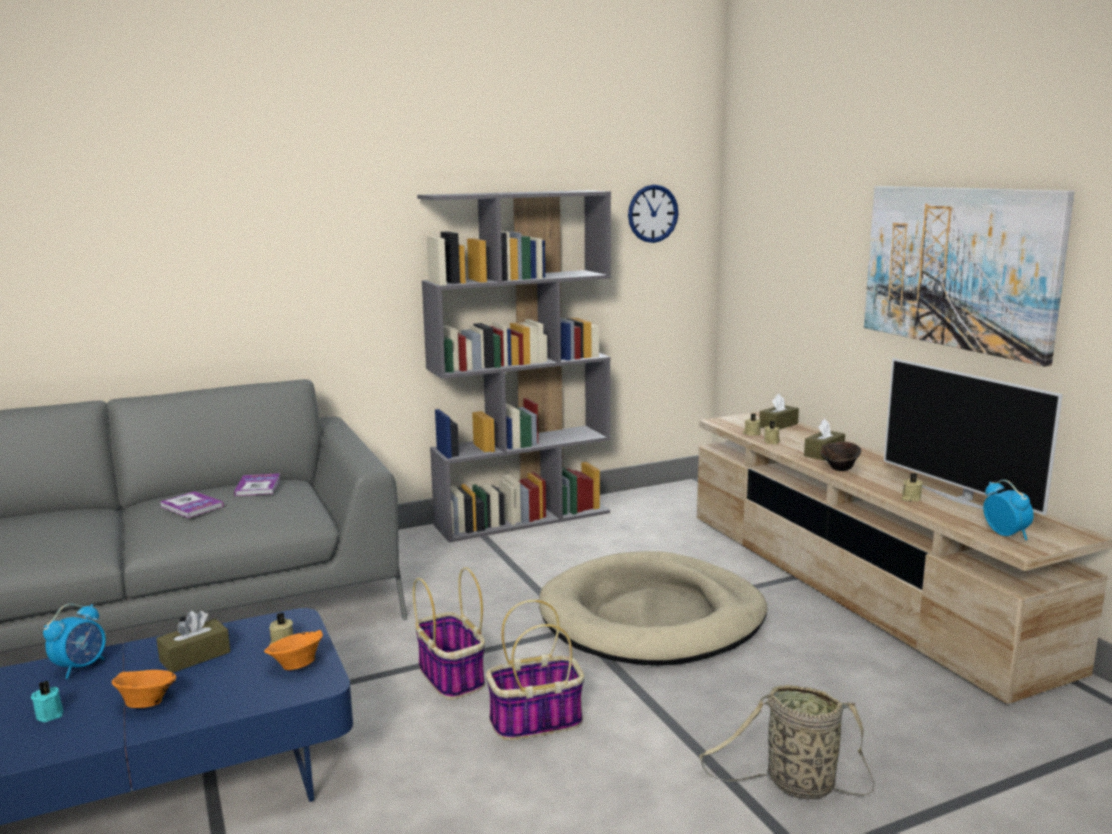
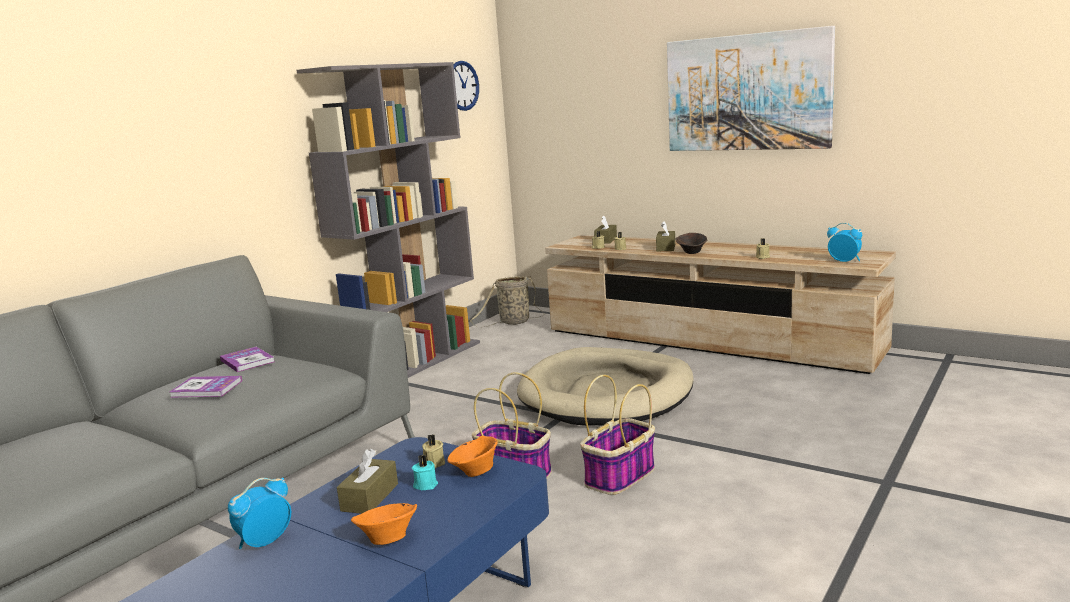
camera: 30 degrees left, 0 degrees up
(50, 714) = (301, 581): turquoise candle -> turquoise candle (425, 484)
(81, 667) = (264, 542): alarm clock -> alarm clock turned 135 degrees counterclockwise
(795, 785) = (826, 450): basket -> basket (512, 322)
(962, 500) = (790, 252): television -> none

